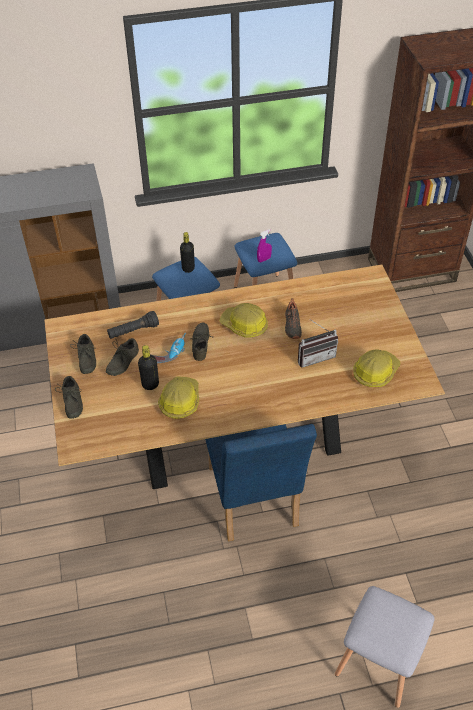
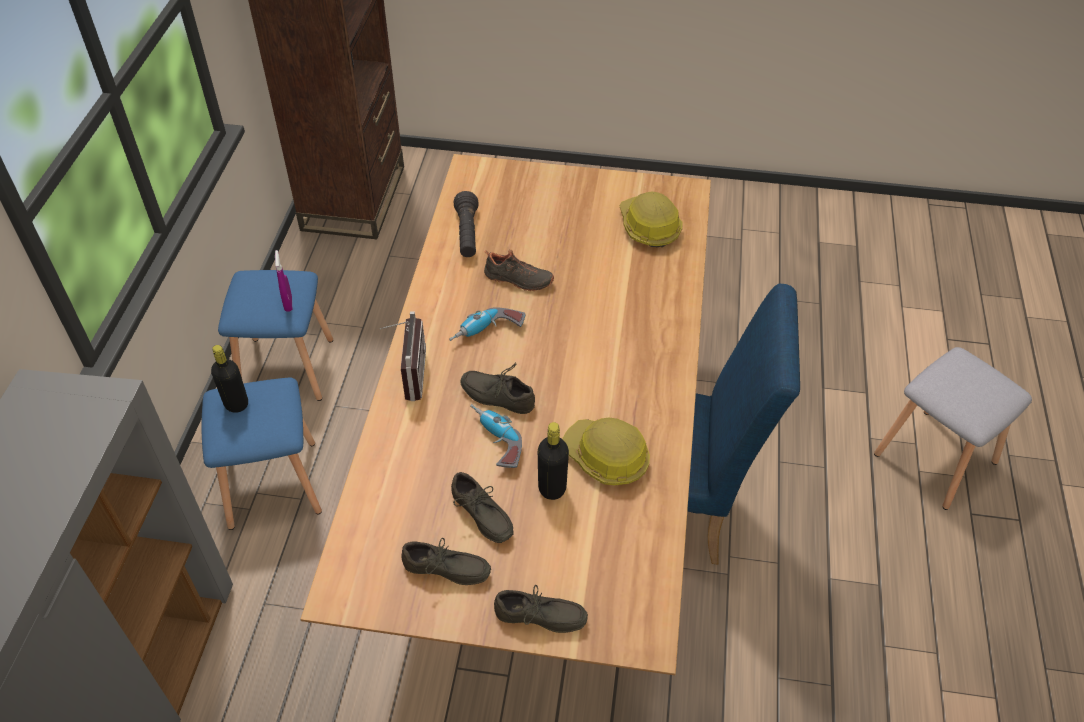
camera: 70 degrees left, 0 degrees up
(133, 331) = (417, 480): black flashlight -> black flashlight (467, 234)
(244, 325) = (487, 333): hard hat -> power drill
(315, 356) = (590, 275): radio -> radio (407, 375)

